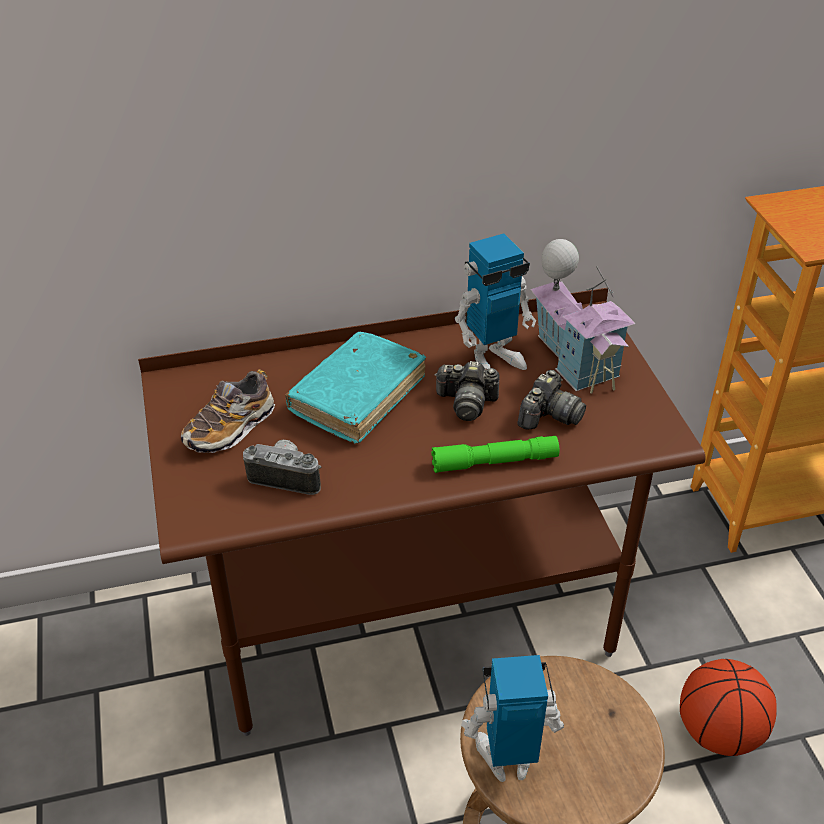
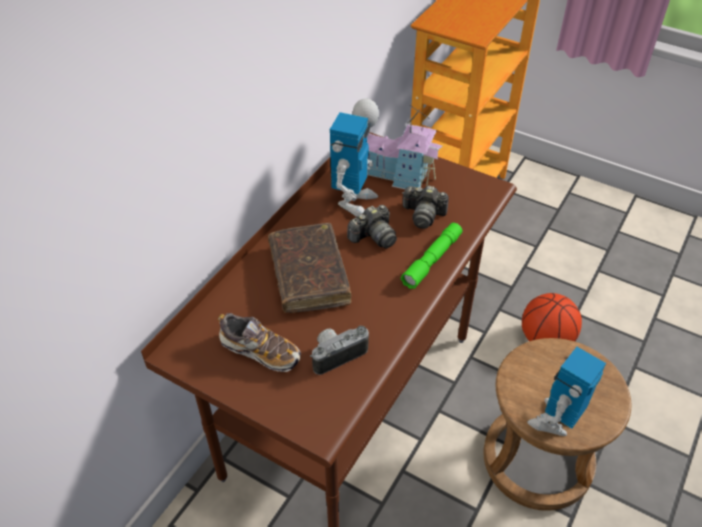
camera: 45 degrees left, 5 degrees up
(230, 428) = (260, 351): shoe -> shoe turned 60 degrees counterclockwise
(358, 396) = (309, 275): turquoise book -> brown book
(549, 415) = (423, 215): camera -> camera turned 120 degrees clockwise

